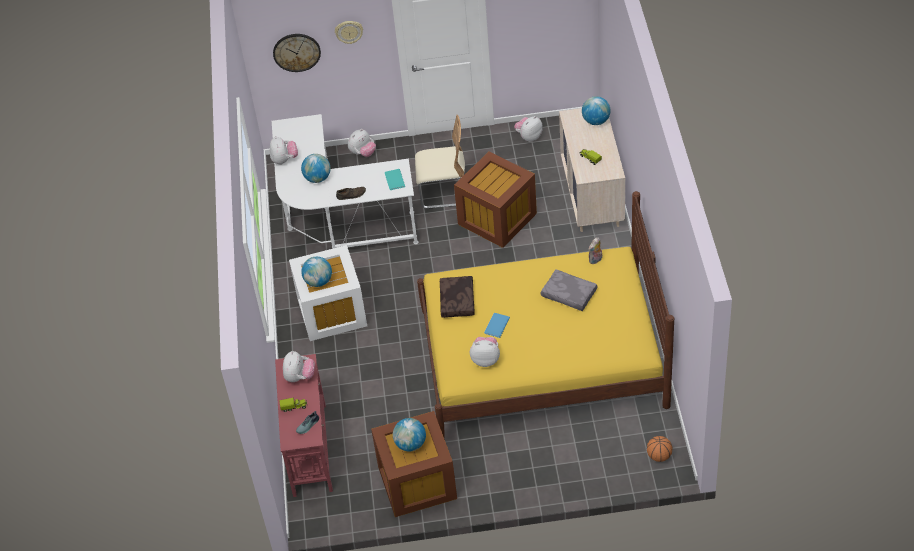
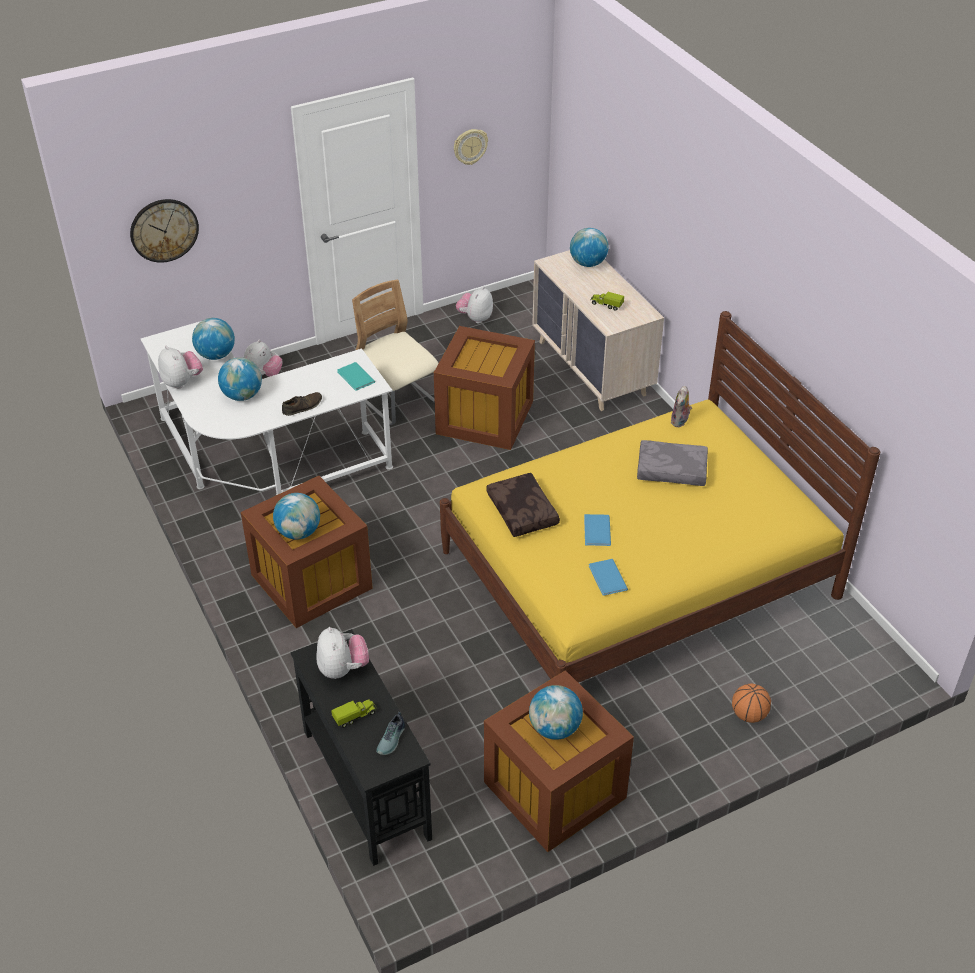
camera: 25 degrees left, 5 degrees down
(310, 448) = (366, 782): red console table -> black console table
(313, 144) = (216, 355): none -> globe
(330, 311) = (309, 581): white storage box -> brown storage box
(349, 31) = (236, 189): wall clock -> wall clock (470, 146)
(444, 192) = (398, 400): beige chair -> beige chair turned 105 degrees counterclockwise
(485, 359) = (607, 579): plush toy -> blue book
(659, 456) = (868, 663): basketball -> basketball (748, 715)

